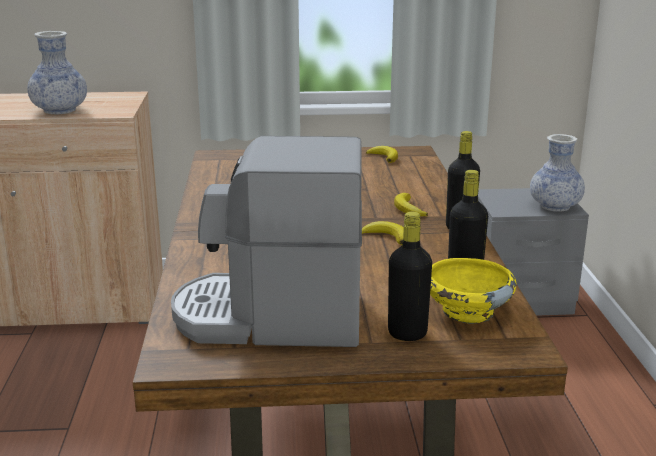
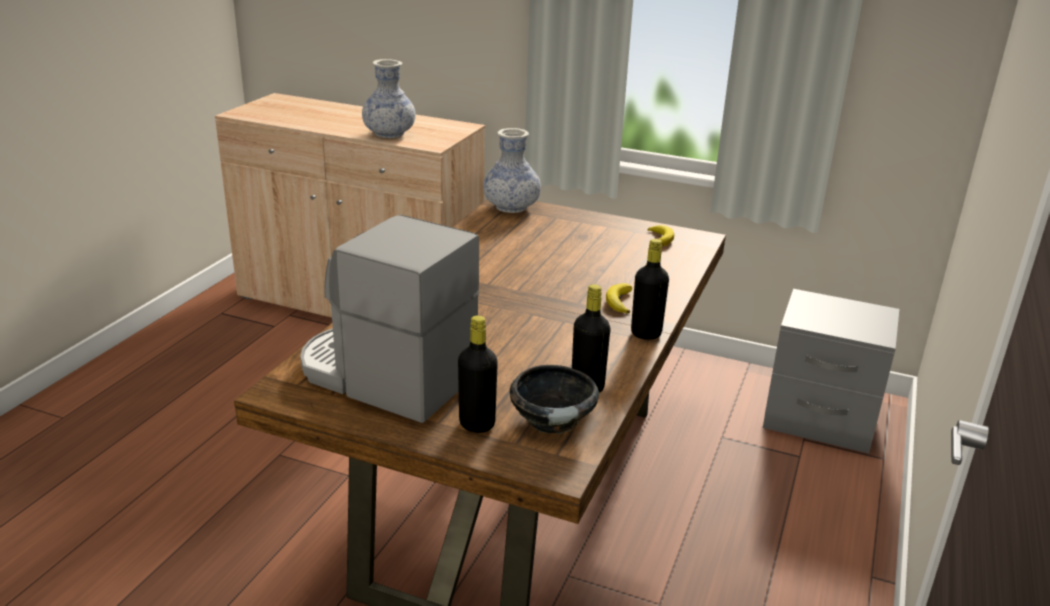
camera: 25 degrees right, 5 degrees up
(386, 236) = (566, 325): banana -> none
(467, 311) = (553, 419): yellow bowl -> black bowl
(555, 206) = (865, 329): vase -> vase (511, 207)

